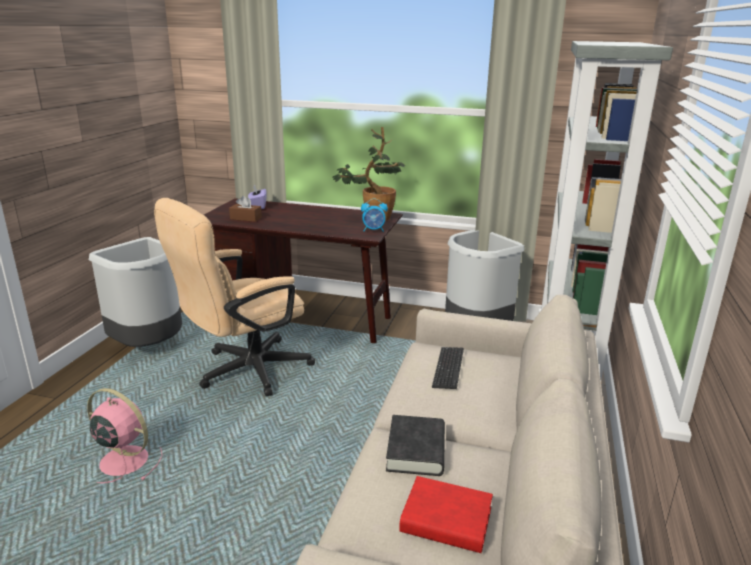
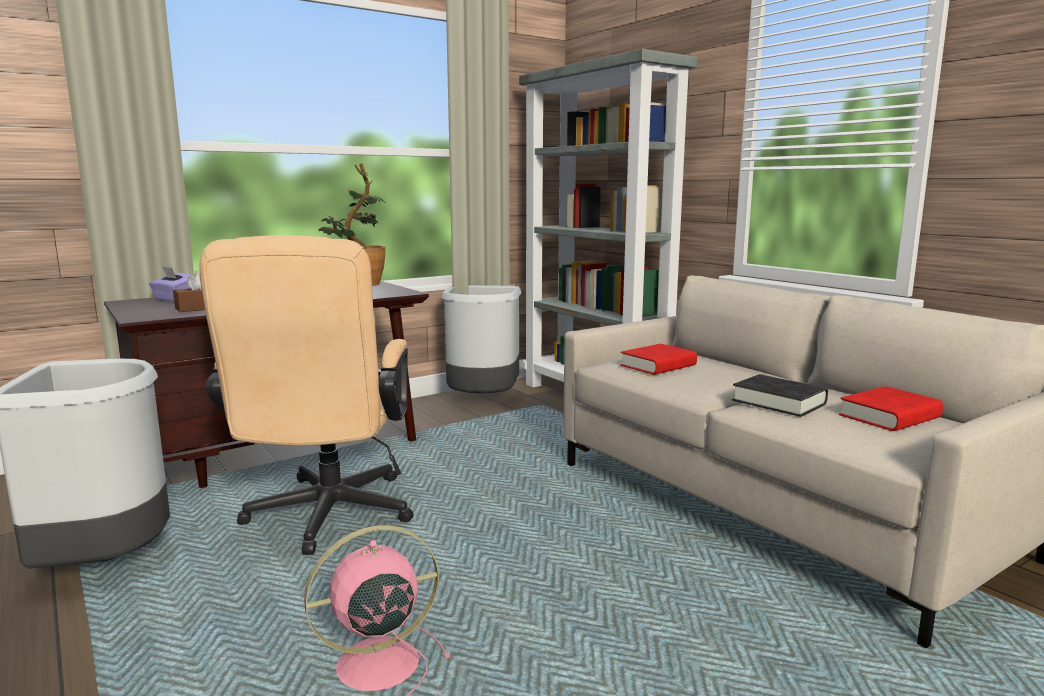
camera: 50 degrees left, 10 degrees down
(374, 230) = (394, 290): alarm clock -> none
(448, 369) = (658, 365): keyboard -> red book

